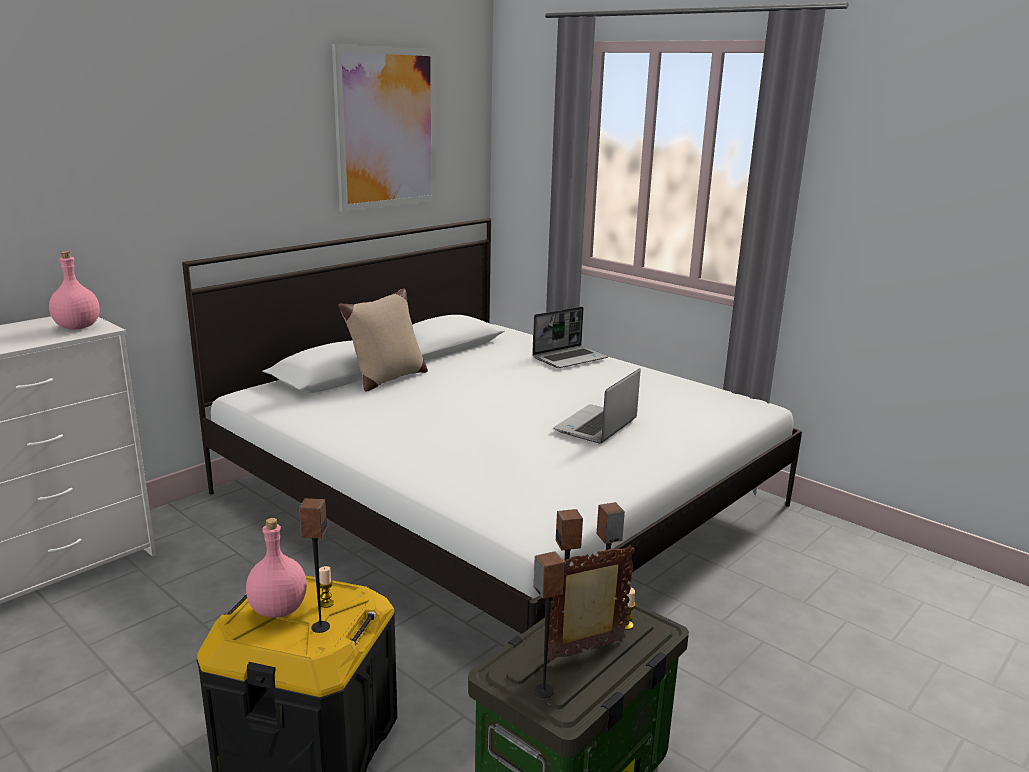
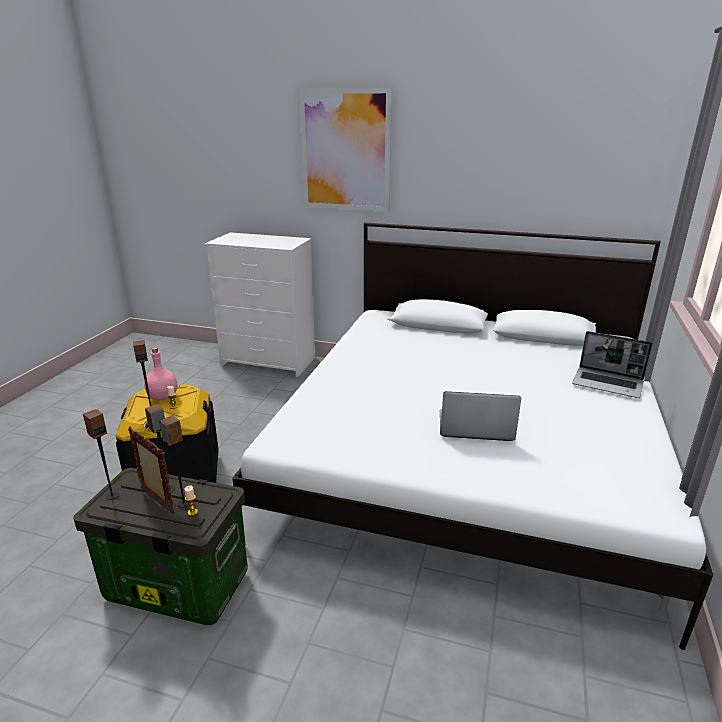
camera: 65 degrees right, 5 degrees up
(76, 327) = (283, 243): pink bottle -> none
(386, 128) = (550, 147): picture -> picture (345, 150)
(387, 379) = (453, 336): beige pillow -> none

